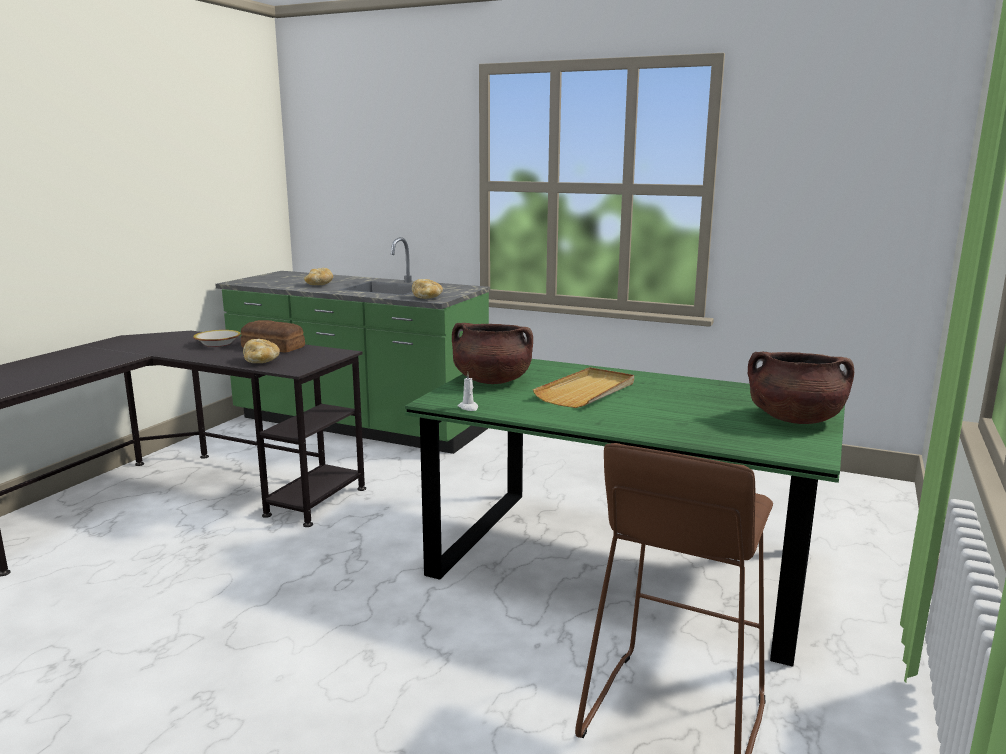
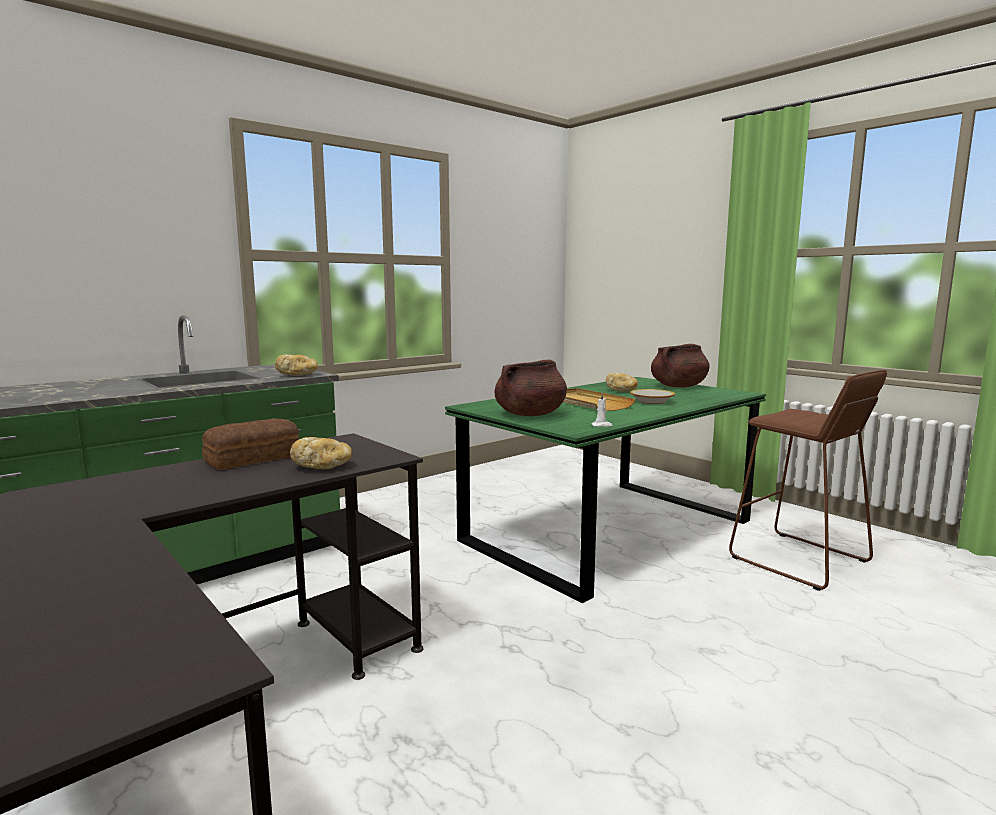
camera: 65 degrees left, 5 degrees down
(217, 343) = (161, 480): bowl -> bowl (652, 401)
(319, 285) = (96, 390): bread -> bread (622, 390)

